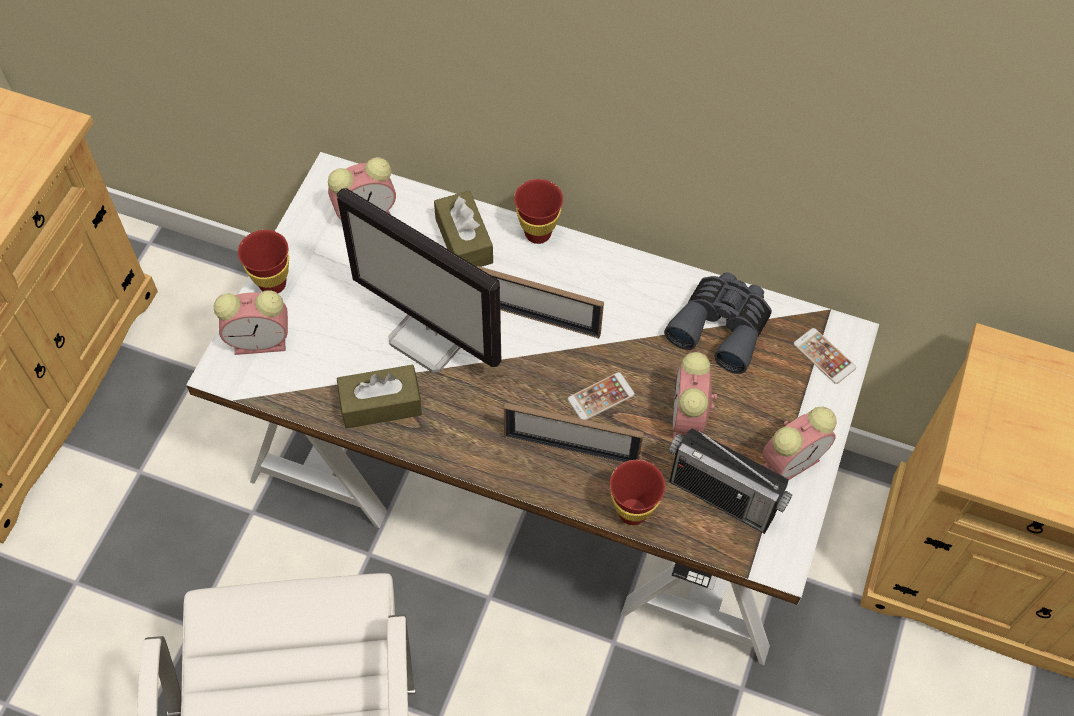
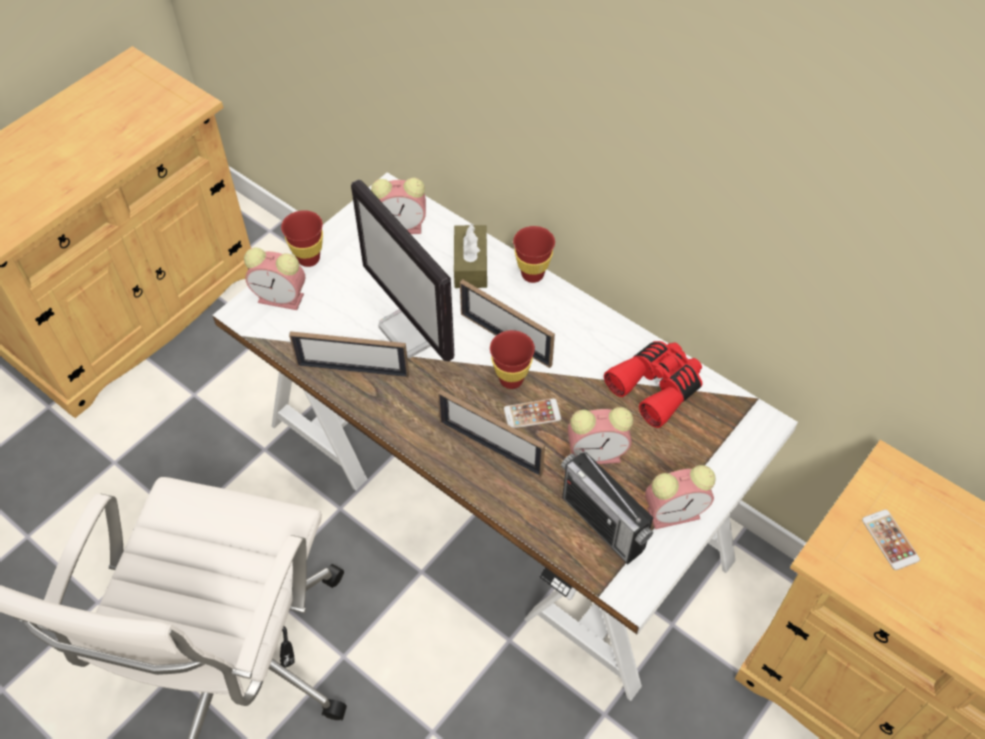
camera: 20 degrees right, 5 degrees down
(381, 404) = (353, 370): brown tissue box -> picture frame
(632, 512) = (521, 512): red cup -> red cup (511, 379)
(688, 420) = (598, 453): alarm clock -> alarm clock turned 120 degrees counterclockwise
(721, 326) = (657, 386): grey binoculars -> red binoculars
(824, 356) = (738, 434): phone -> phone (890, 540)

